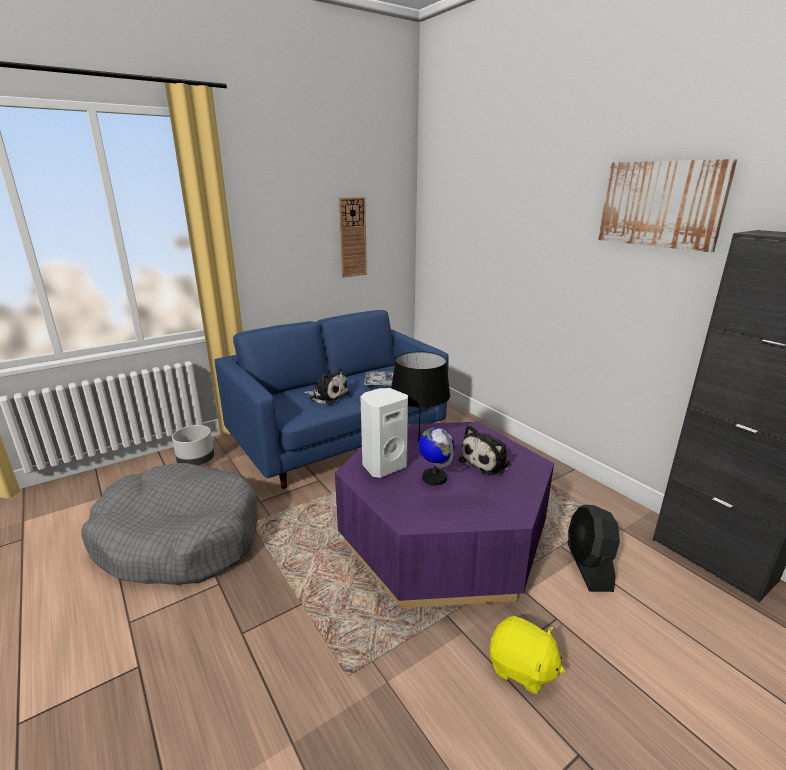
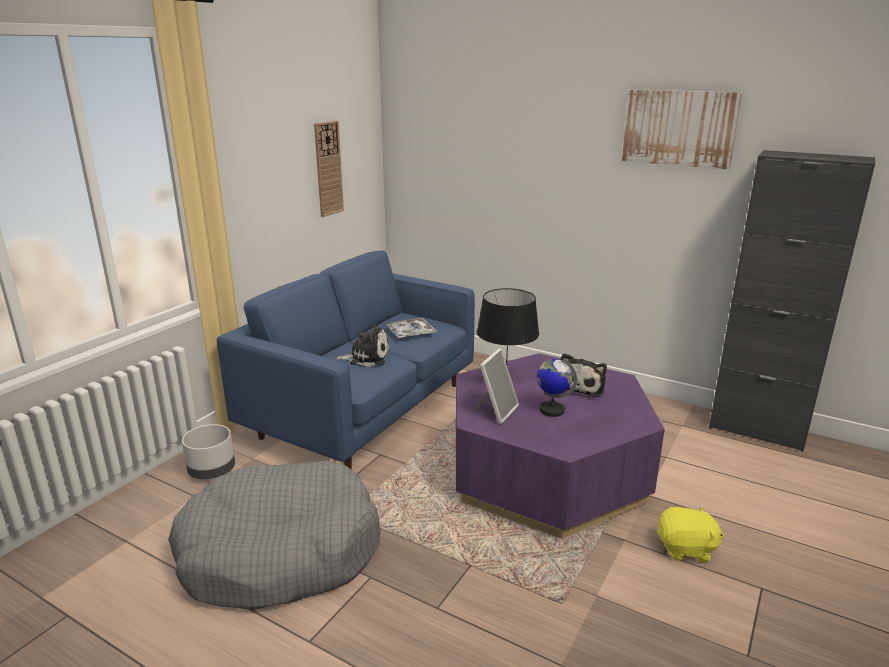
camera: 25 degrees left, 0 degrees up
(383, 466) = (496, 411): white speaker -> picture frame
(588, 566) = (678, 461): black fan -> none

